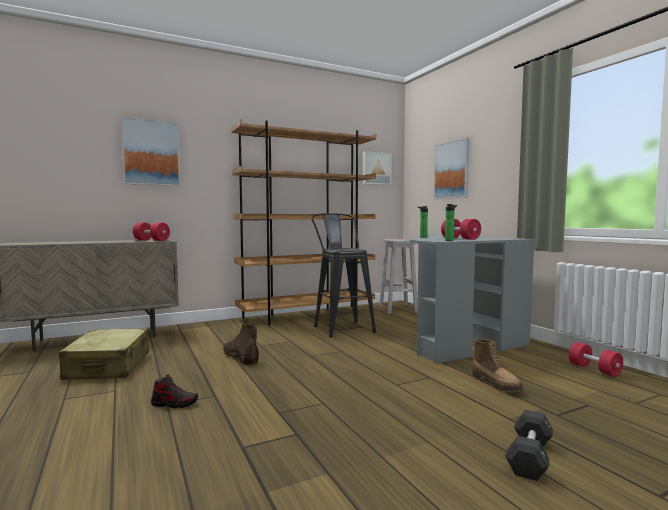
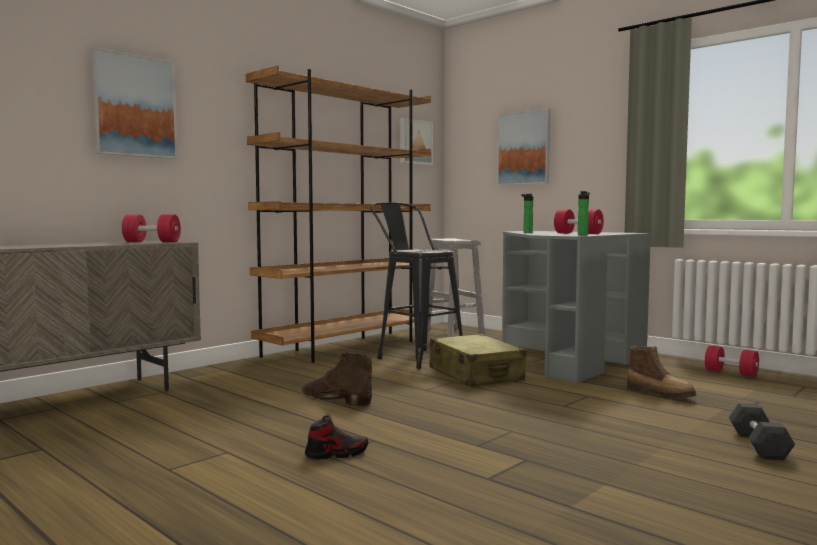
camera: 20 degrees left, 0 degrees up
(108, 366) = (162, 429): beige suitcase -> beige suitcase (476, 375)

